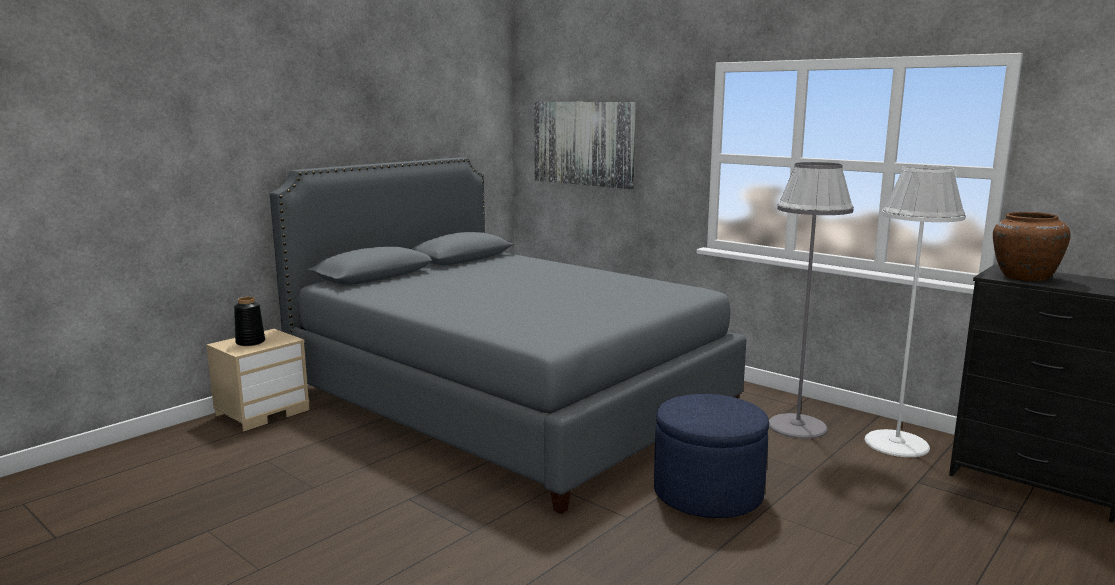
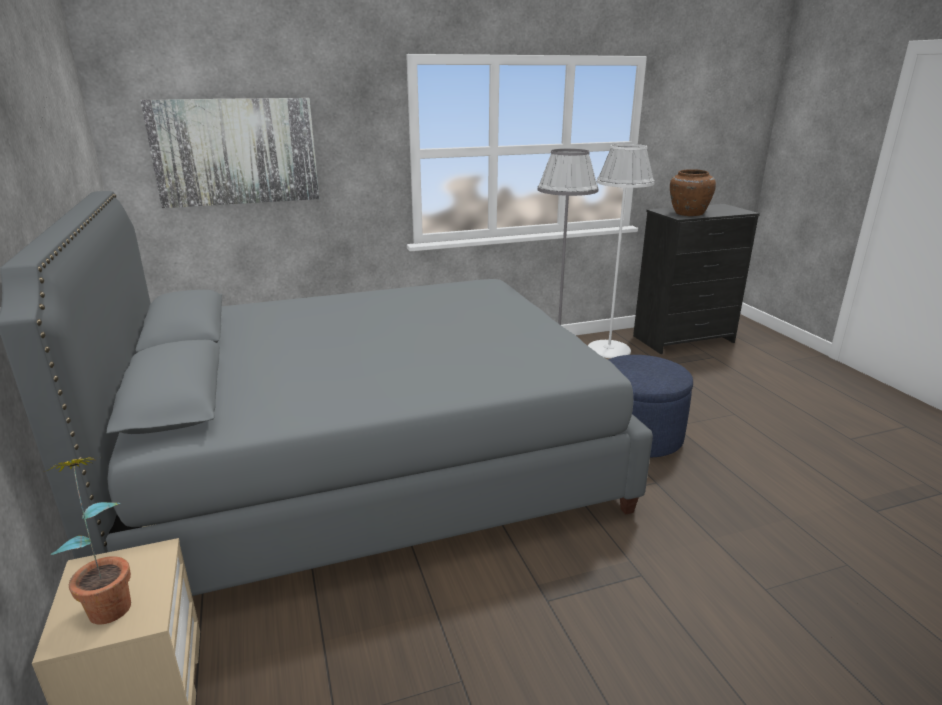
camera: 60 degrees left, 10 degrees up
(250, 342) = (110, 600): black vase -> potted plant

